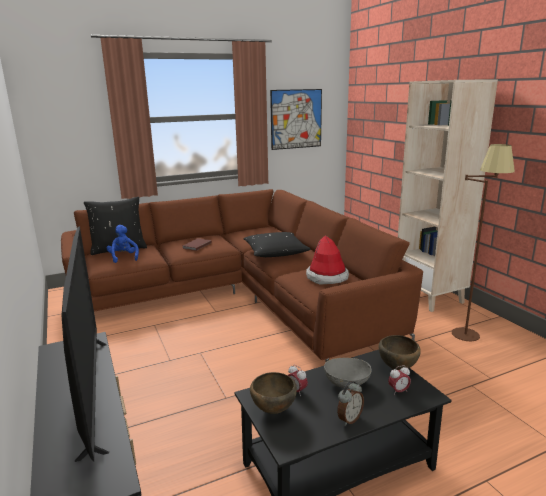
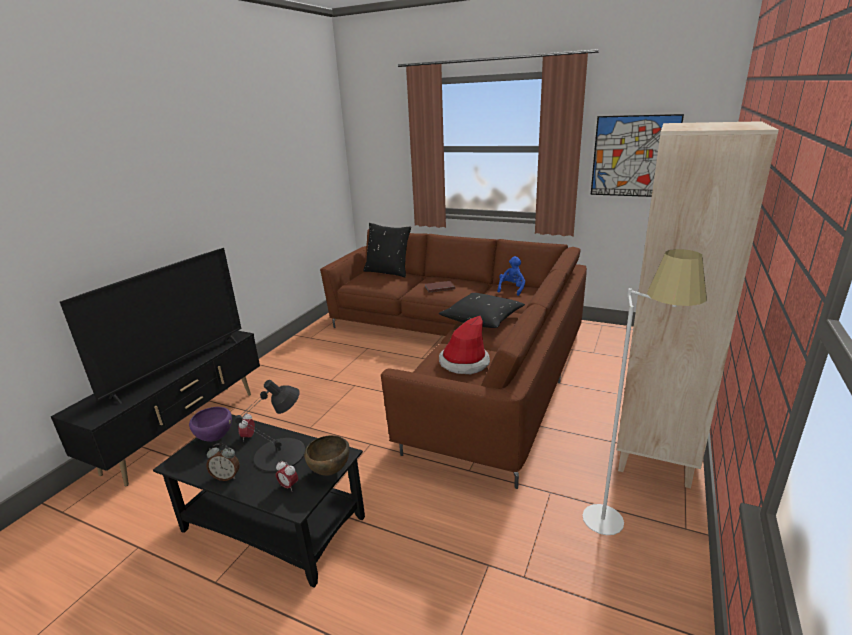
camera: 50 degrees right, 5 degrees up
(123, 257) = (376, 280): blue plush toy -> blue plush toy (512, 289)
(273, 410) = (215, 438): brown bowl -> purple bowl
(347, 382) = (281, 454): grey bowl -> black table lamp
(469, 329) = (621, 518): brown floor lamp -> white floor lamp

